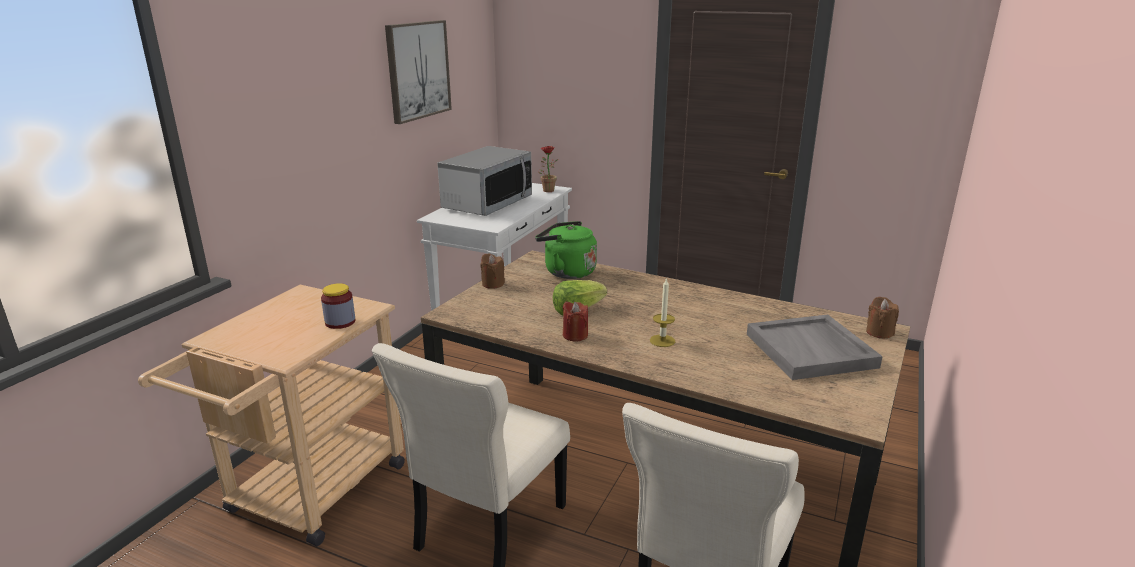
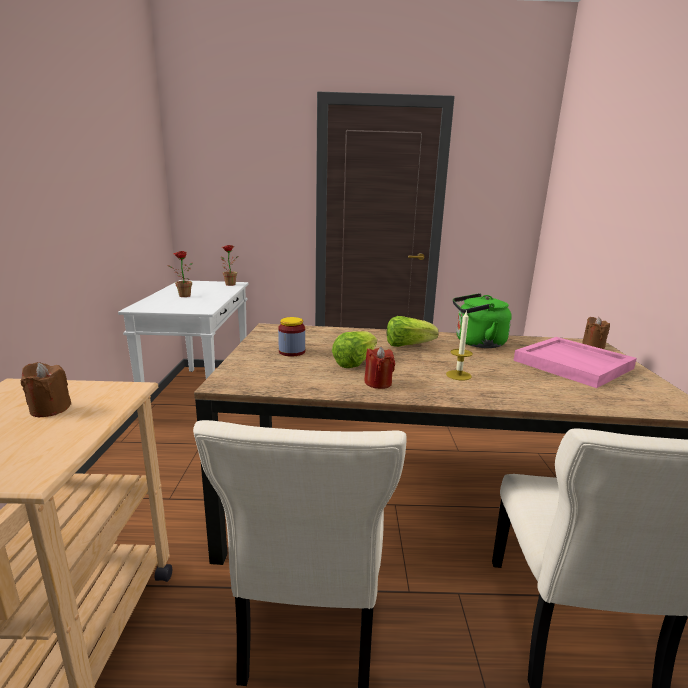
camera: 25 degrees left, 5 degrees down
(340, 322) = (96, 411): jar -> jar (292, 352)
(418, 70) = (107, 160): picture -> none
(487, 203) = (182, 296): microwave -> potted plant
(493, 284) = (248, 352): brown candle -> brown candle (50, 409)
(566, 272) = (309, 335): green kettle -> green kettle (477, 343)
(653, 299) = (407, 345): none -> lettuce
(811, 351) = (574, 364): grey tray -> pink tray

